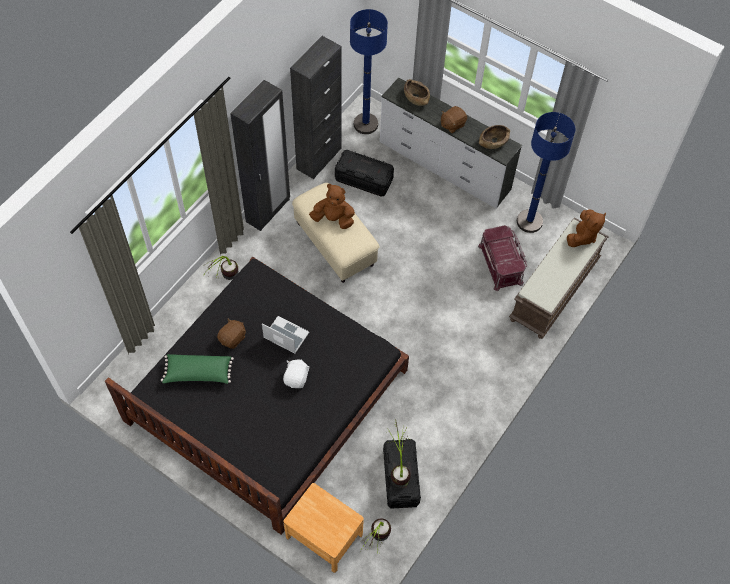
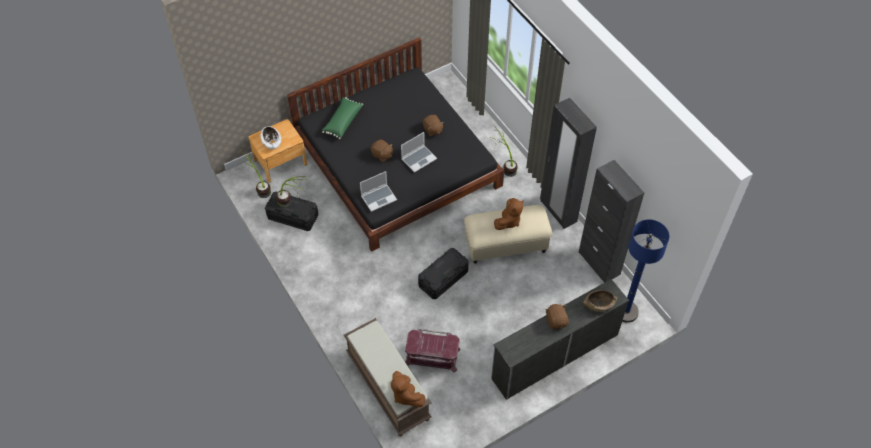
camera: 115 degrees right, 5 degrees down
(198, 373) = (415, 105): green pillow -> green pillow (342, 121)
(296, 378) = (382, 155): white plush toy -> brown plush toy
(331, 521) = (272, 142): none -> white bowl
(363, 354) = (379, 198): none -> laptop
(364, 179) = (563, 288): black storage box -> black storage box (443, 278)
(493, 142) = (523, 345): brown bowl -> none
(529, 221) = (465, 399): blue floor lamp -> none

